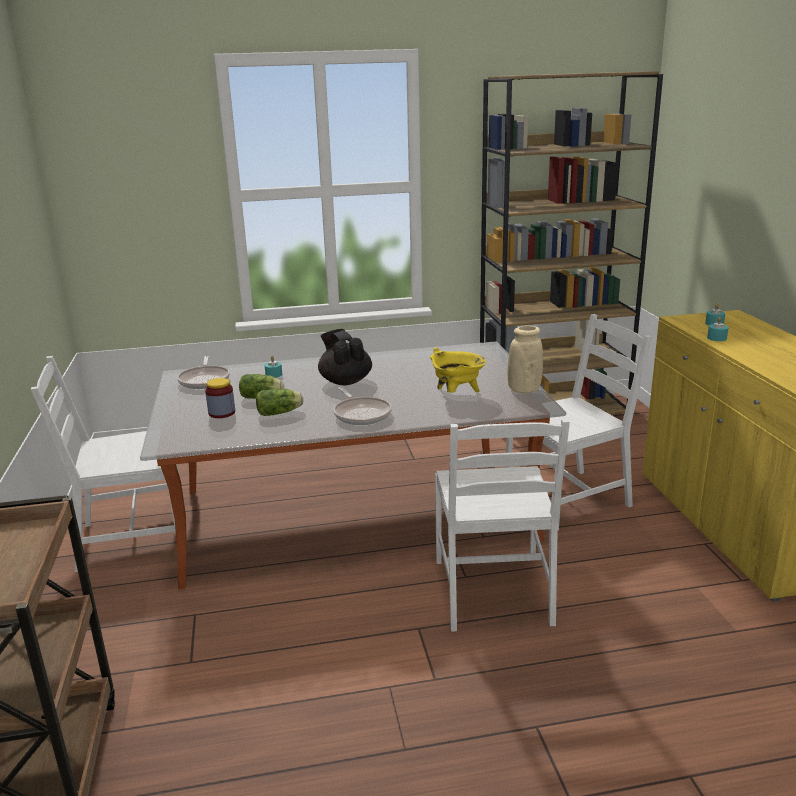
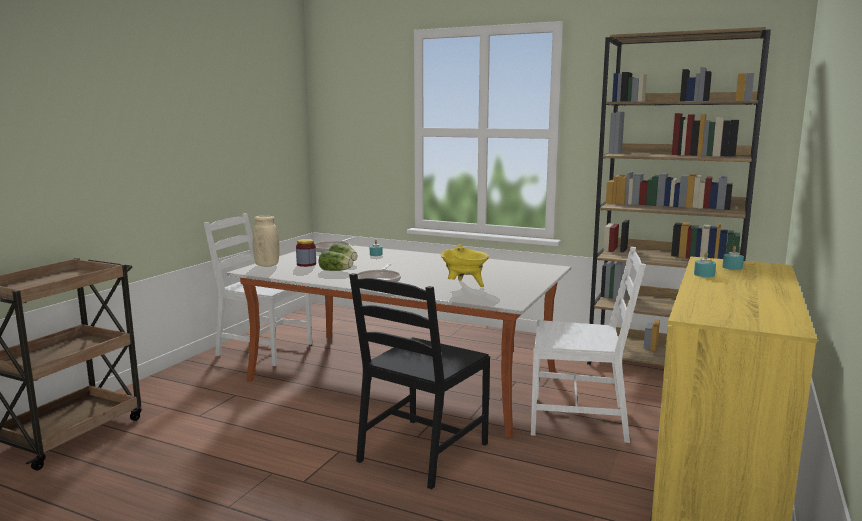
camera: 35 degrees right, 10 degrees down
(345, 381) = (409, 265): black teapot -> none
(494, 592) = (422, 452): white chair -> black chair
(524, 390) = (520, 293): beige vase -> beige vase (267, 265)

